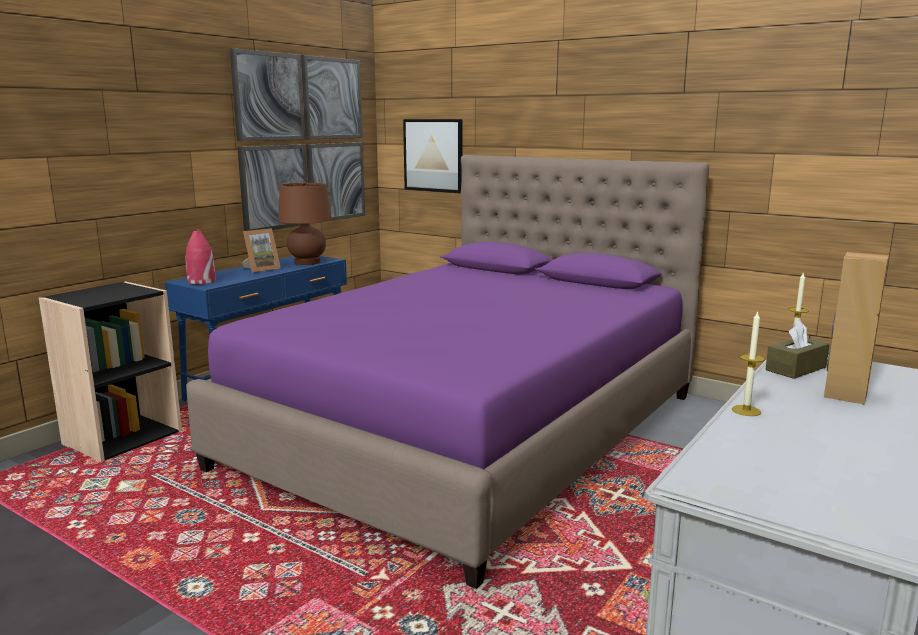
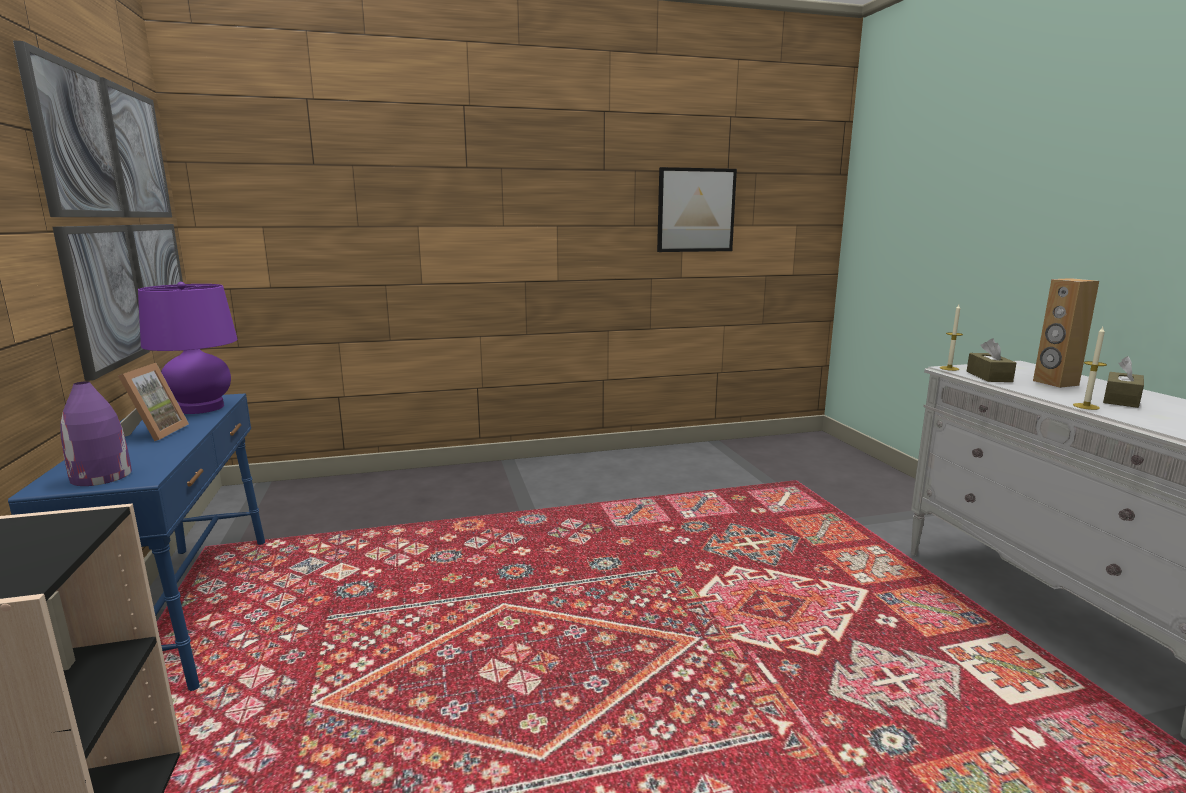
camera: 50 degrees left, 0 degrees up
(201, 281) = (101, 477): red vase -> purple vase
(307, 262) = (201, 408): brown table lamp -> purple table lamp
(433, 155) = (292, 240): picture -> picture (695, 210)
(472, 429) = (549, 547): purple bed -> none
(831, 424) = (1121, 400): none -> brown tissue box

